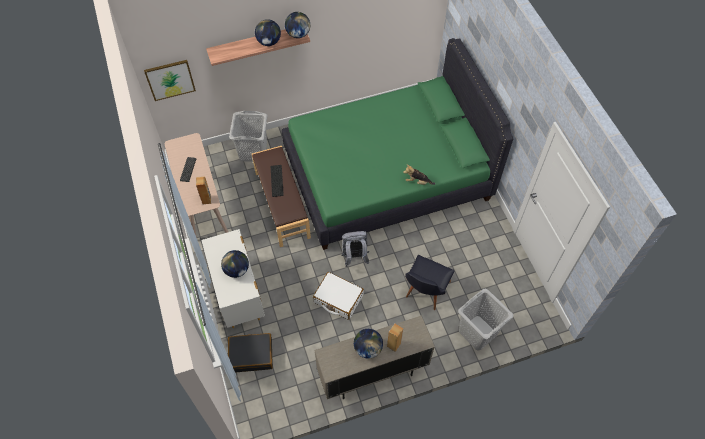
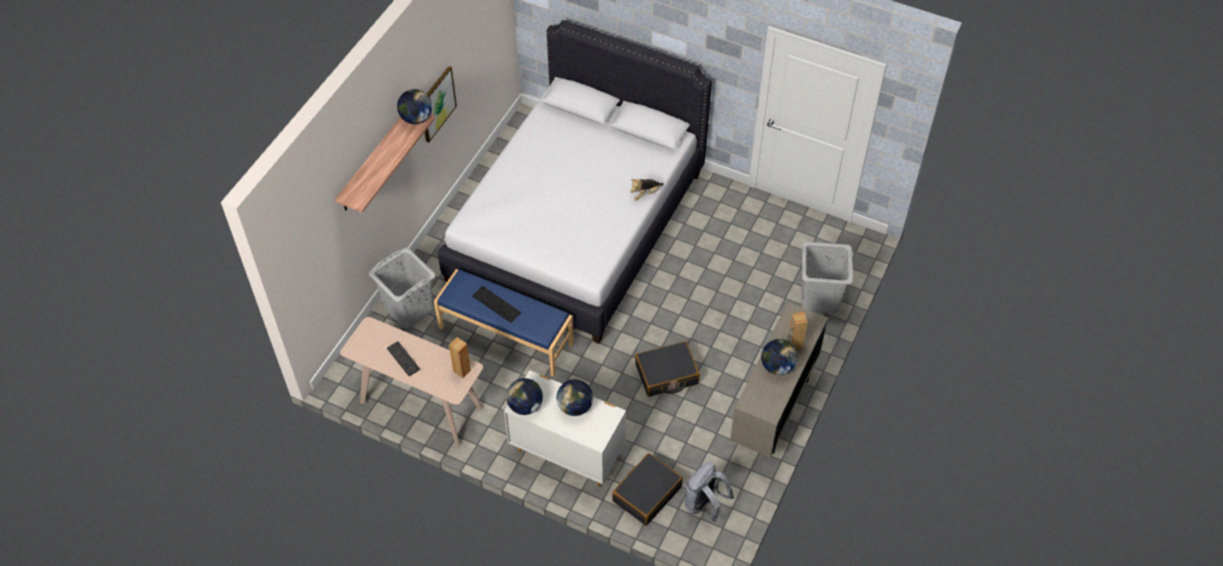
camera: 45 degrees left, 5 degrees down
(170, 79) = (308, 268): picture -> picture (437, 103)
(269, 42) = (395, 147): globe -> globe (525, 406)
(282, 204) = (506, 335): brown bench -> blue bench
(338, 299) = (666, 374): white suitcase -> black suitcase
(354, 257) = (637, 325): grey backpack -> grey backpack (704, 505)
(386, 174) = (576, 225): green bed -> white bed
(425, 292) = (737, 303): black chair -> none

